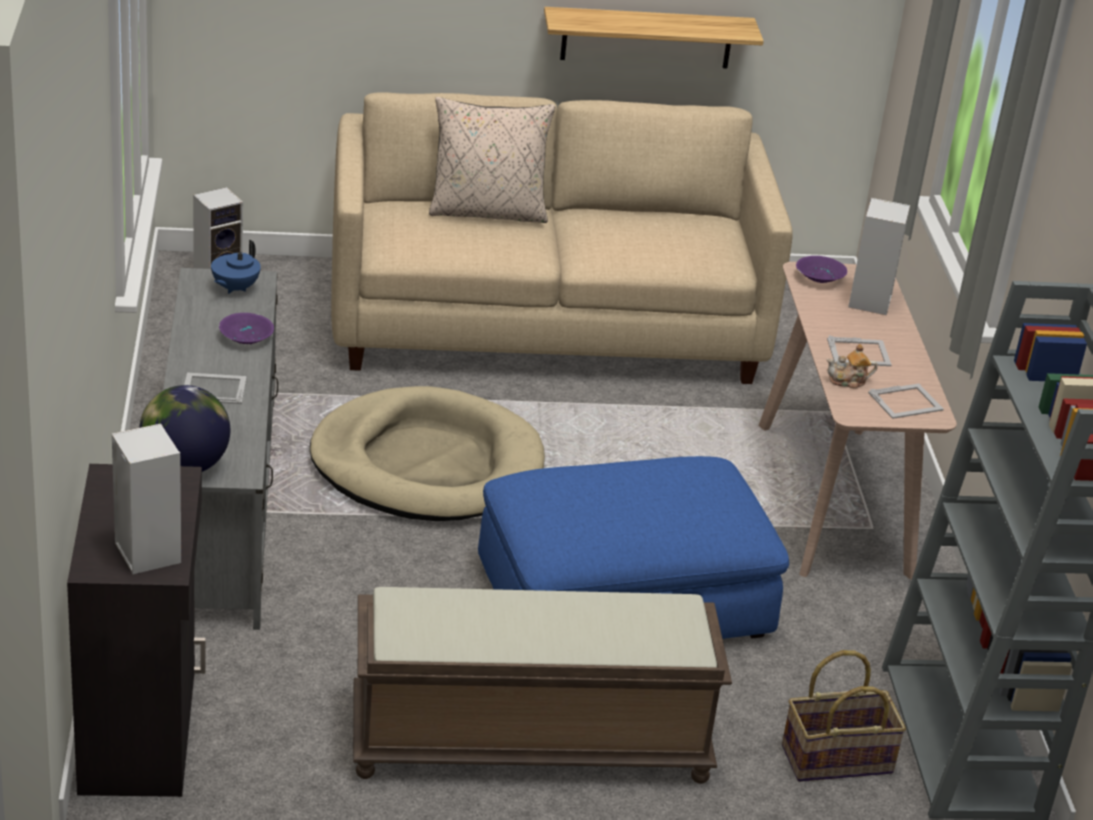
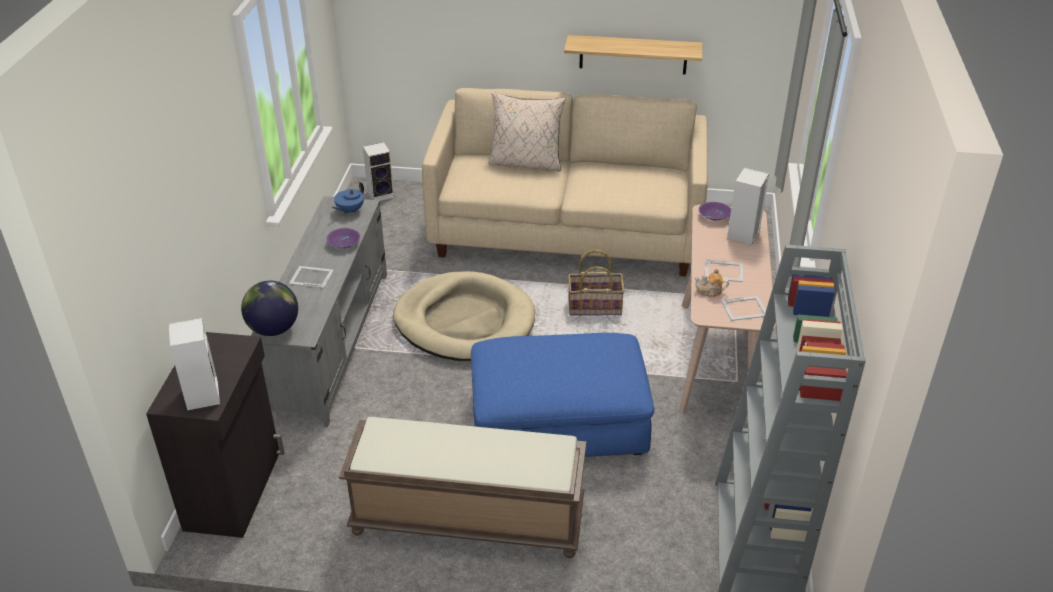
camera: 15 degrees right, 5 degrees up
(837, 758) = (665, 547): basket -> basket (595, 306)

